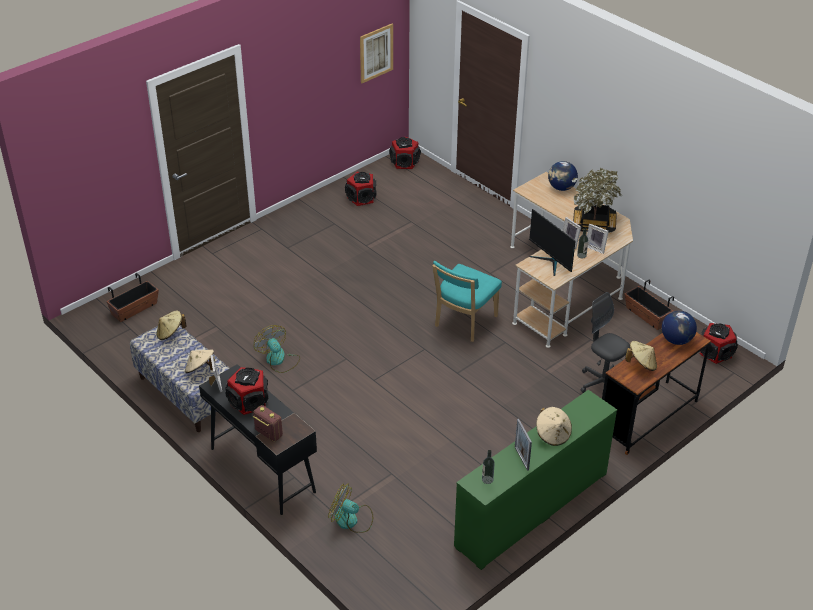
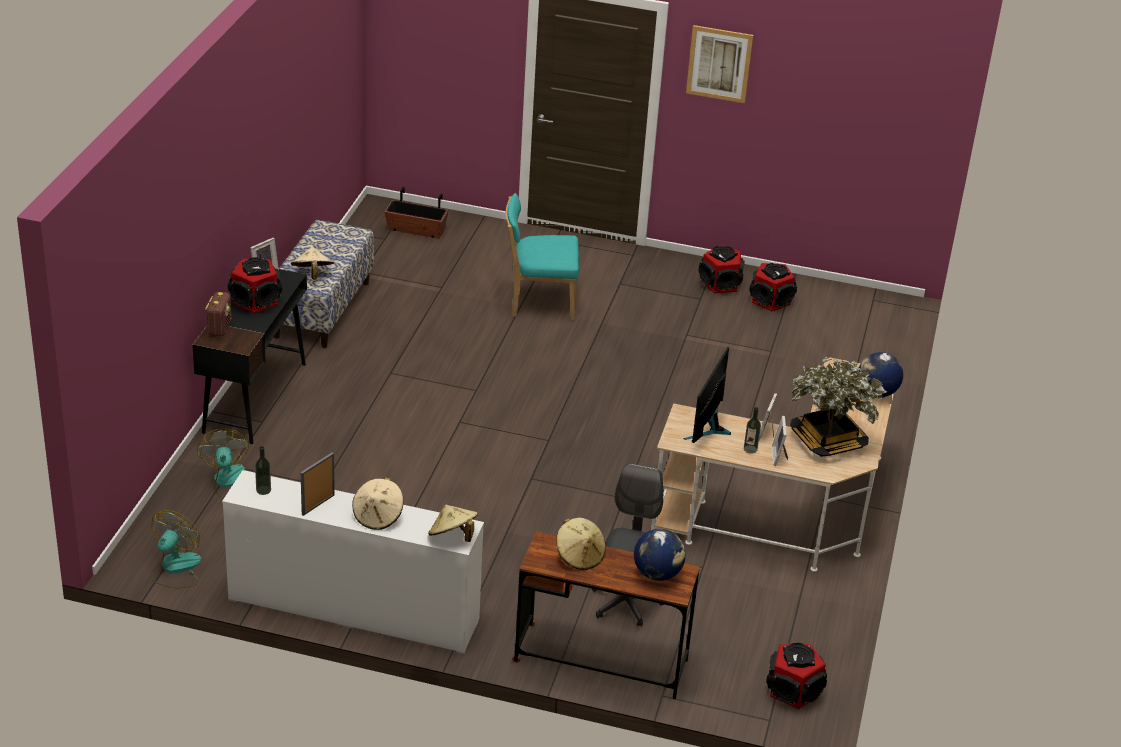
camera: 55 degrees right, 5 degrees down
(170, 333) = (349, 237): beige hat -> beige hat (452, 536)
(278, 360) = (428, 347): fan -> fan (175, 568)
(376, 53) = (887, 130): picture -> picture (719, 64)
(405, 163) = (880, 307): speaker -> speaker (720, 284)
(464, 323) = (625, 454): turquoise chair -> turquoise chair (539, 302)
(531, 509) = (353, 609): green dresser -> white dresser
(647, 316) = (803, 604): planter -> none

